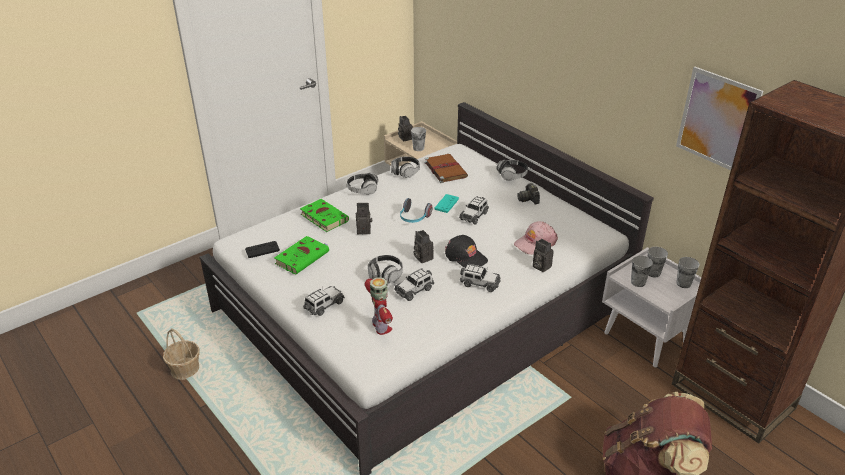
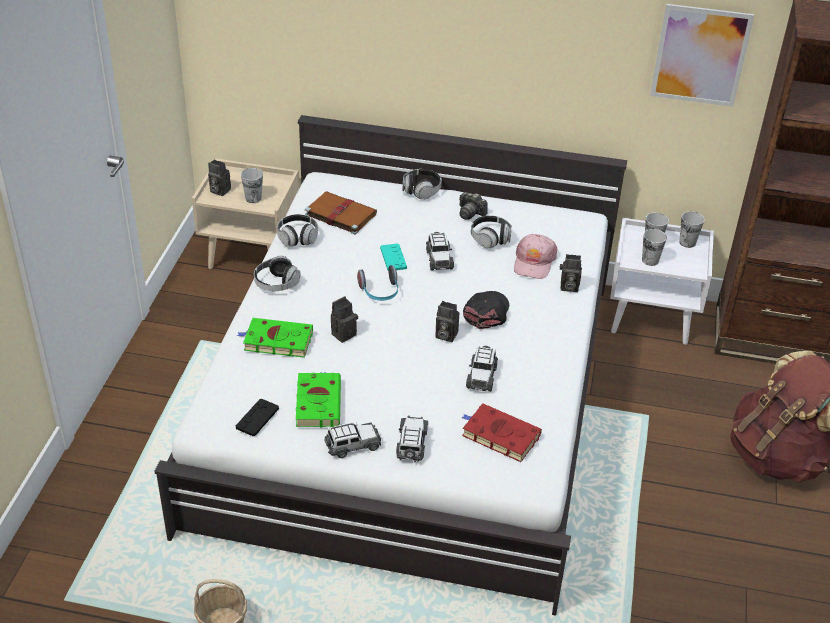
camera: 40 degrees left, 5 degrees up
(381, 327) = (499, 435): toy robot -> red book
(385, 275) = (431, 375): headphones -> headphones (490, 238)
(465, 257) = (487, 312): black cap -> black cap turned 75 degrees counterclockwise
(479, 283) = (534, 335): toy car -> toy car (352, 445)

